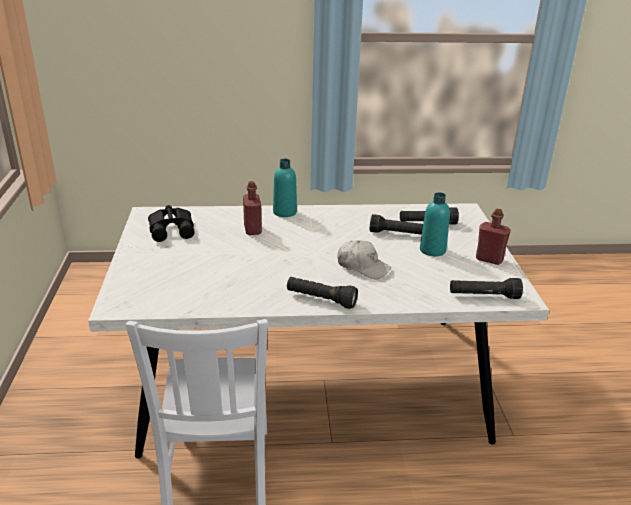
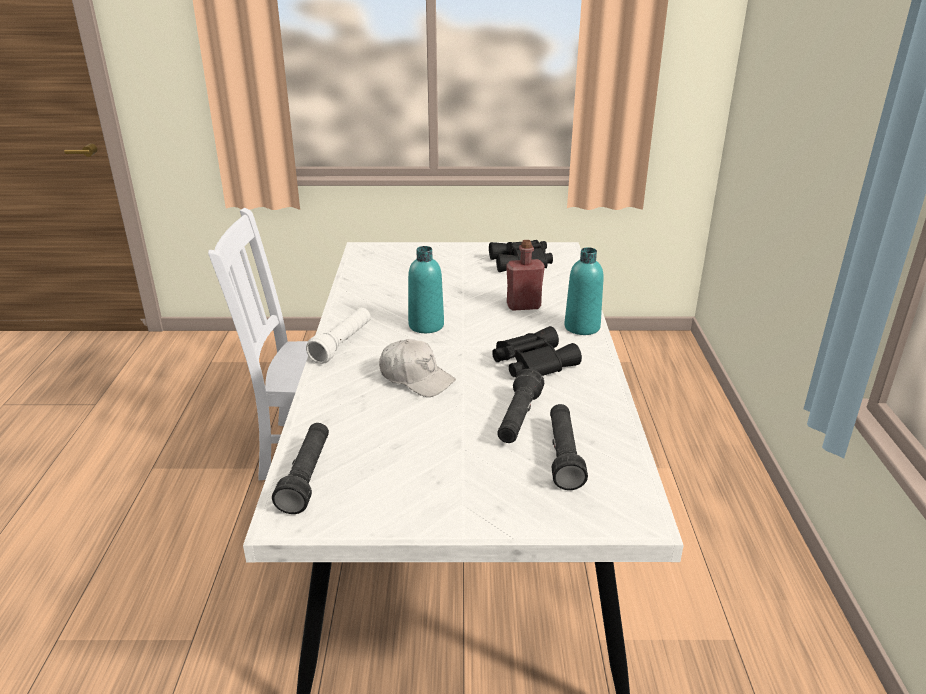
camera: 95 degrees right, 0 degrees up
(321, 300) = (342, 344): black flashlight -> white flashlight
(334, 229) = (532, 362): none -> black binoculars
(363, 266) = (416, 378): white cap -> white cap turned 90 degrees counterclockwise
(432, 250) = (460, 446): turquoise bottle -> turquoise bottle (426, 325)
(489, 259) = (422, 508): red bottle -> none

